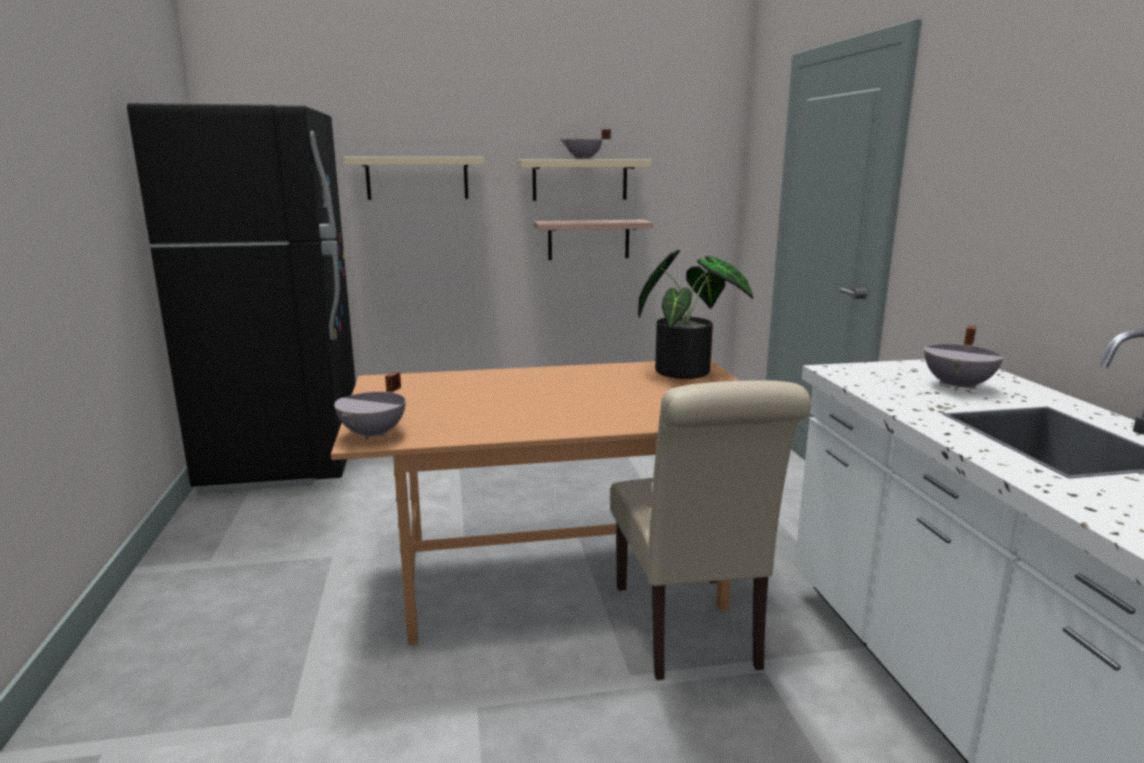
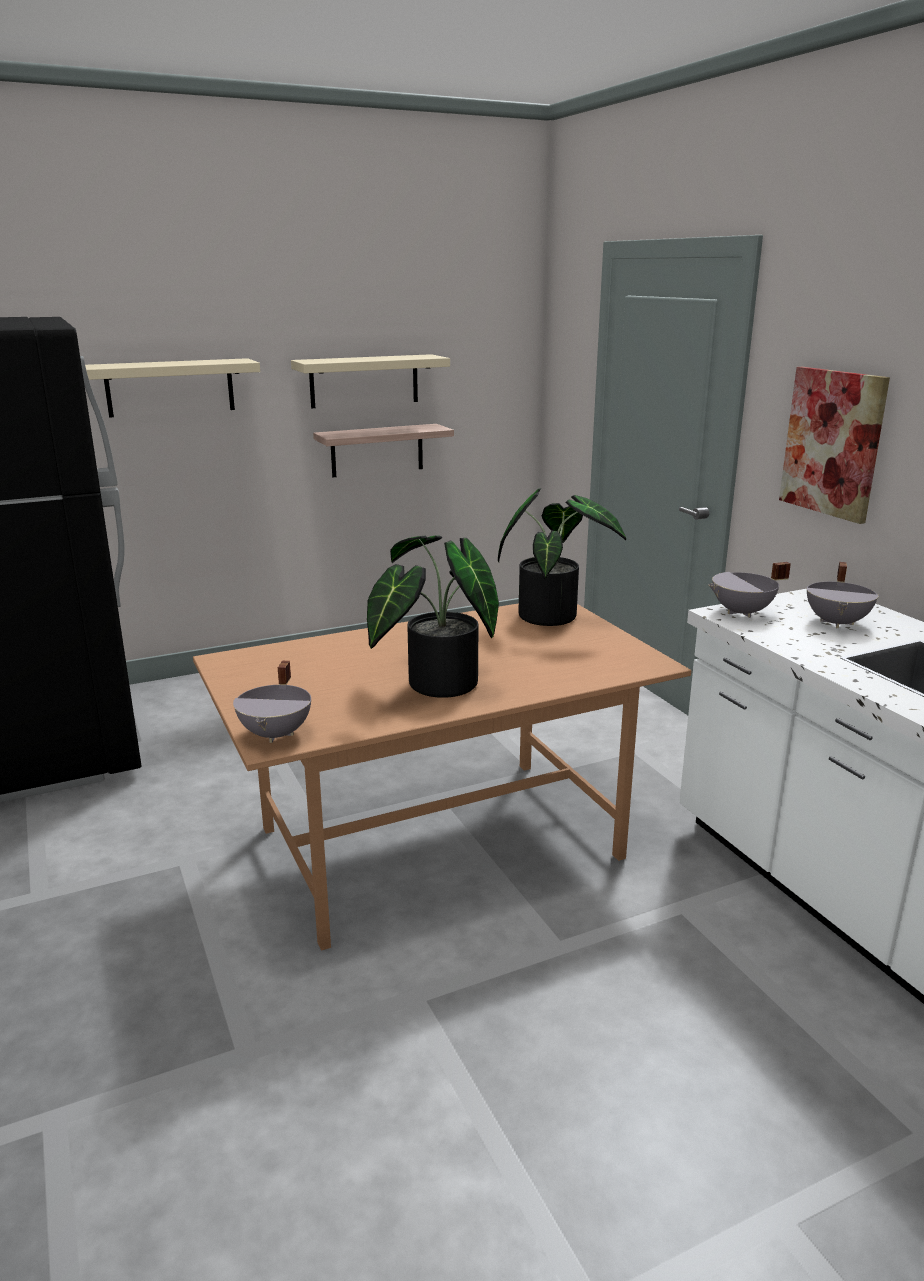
camera: 15 degrees left, 5 degrees up
(539, 412) = (434, 685): none -> potted plant
(583, 159) = (370, 358): grey cooking pot -> grey cooking pot (742, 612)
(689, 631) = (598, 886): beige chair -> none
(978, 211) = (833, 443): none -> picture

